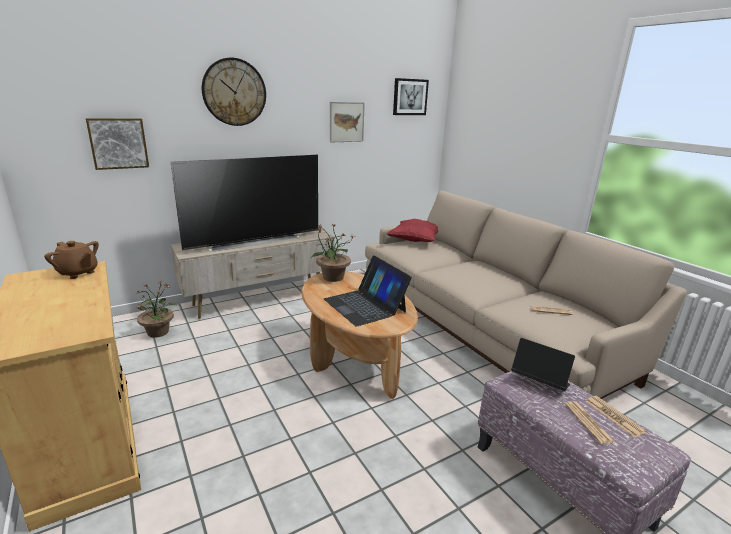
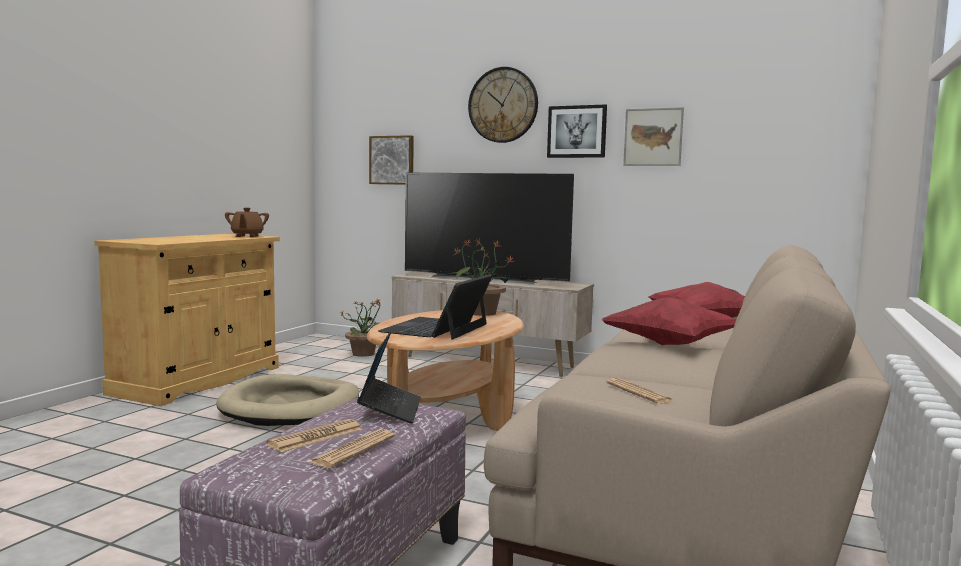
camera: 55 degrees right, 15 degrees down
(247, 411) = (291, 407): none -> beige dog bed
(410, 97) = (778, 94): picture -> picture (577, 131)
(460, 268) = (670, 345): none -> red pillow

